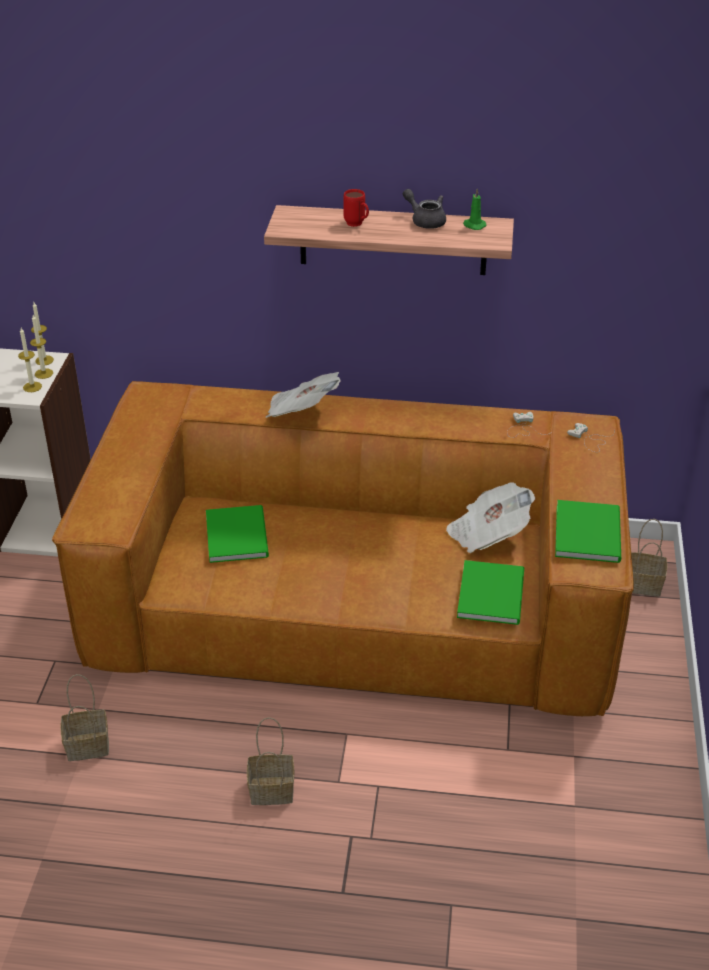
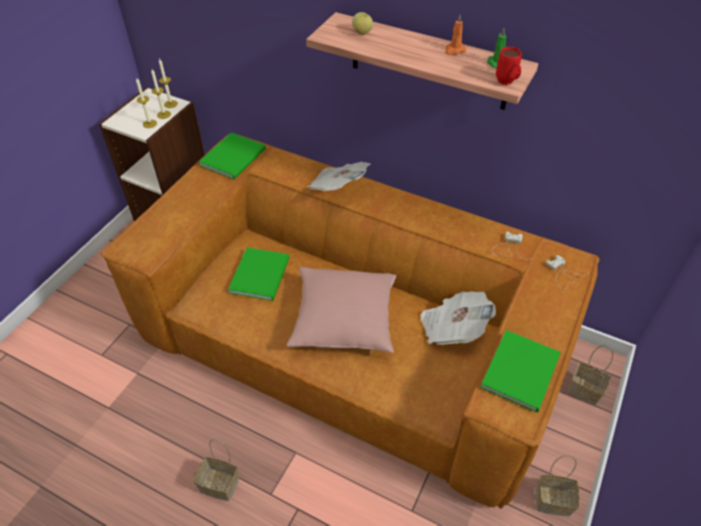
camera: 20 degrees right, 10 degrees up
(89, 745) = (117, 401): basket -> basket (554, 500)
(320, 220) = (362, 32): none -> apple
(357, 225) = (391, 43): red mug -> red mug (507, 83)
(361, 555) = (344, 319): none -> pink pillow
(425, 221) = (454, 50): grey teapot -> orange candle
(493, 593) = (432, 387): green book -> green book (235, 157)

